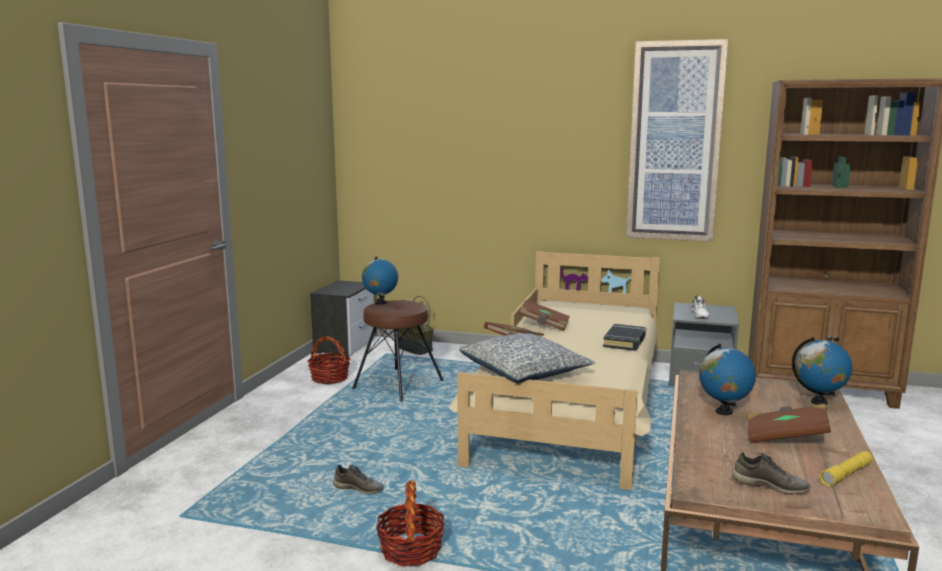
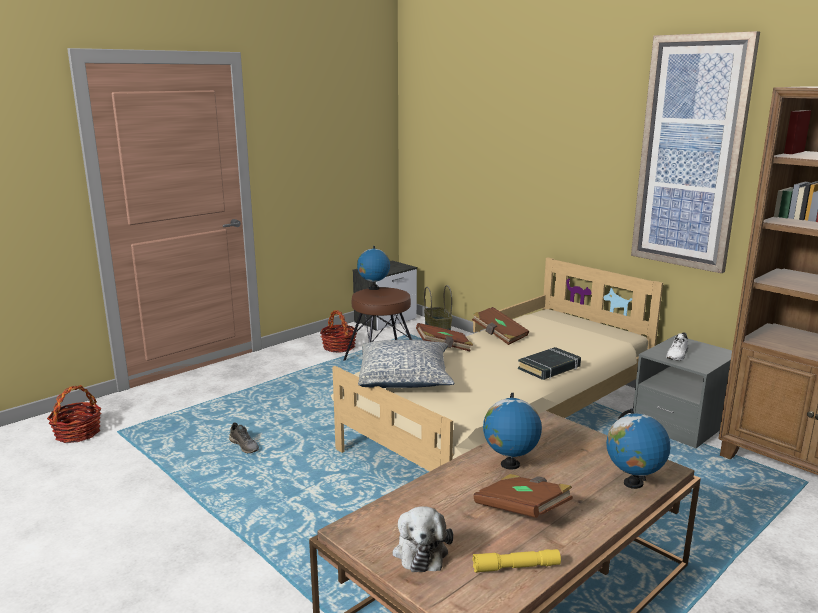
camera: 30 degrees right, 5 degrees up
(411, 550) = (217, 507): basket -> basket (77, 433)
(770, 485) = (420, 550): grey shoe -> plush toy

